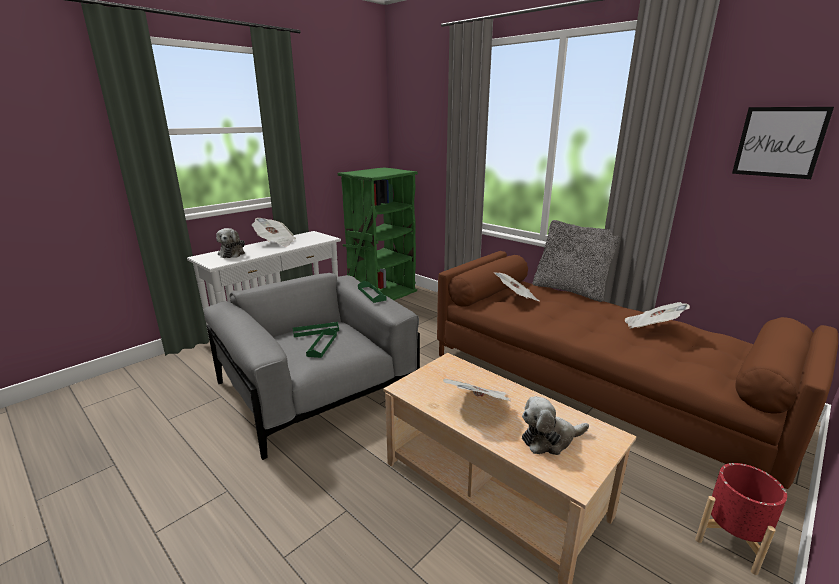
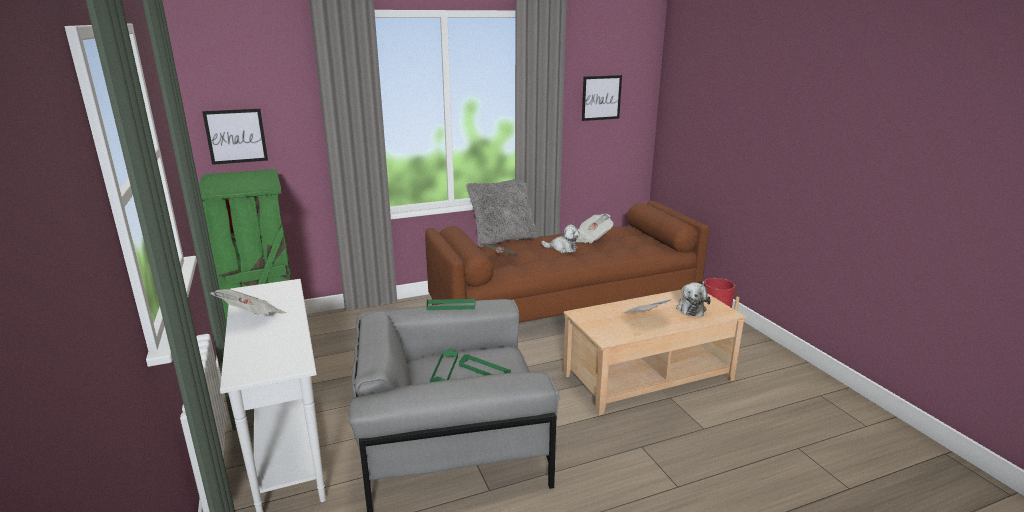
camera: 65 degrees left, 0 degrees up
(232, 253) = (261, 351): plush toy -> plush toy (562, 248)
(408, 144) = (236, 136): none -> picture

